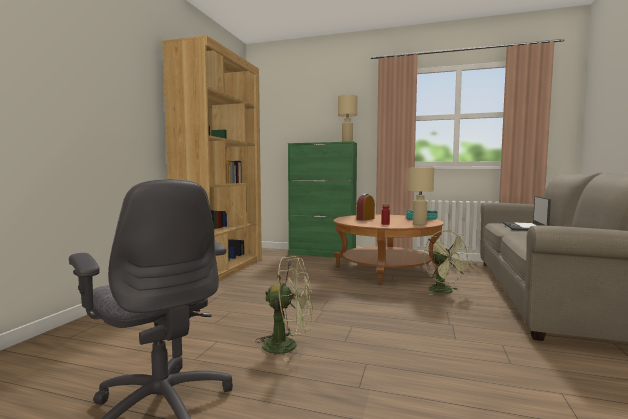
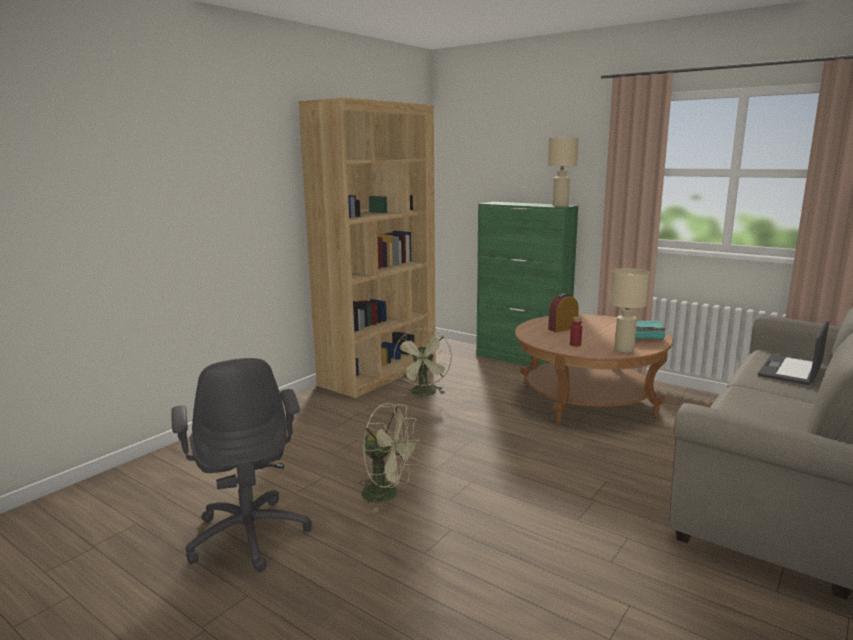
camera: 20 degrees right, 10 degrees up
(445, 292) = (635, 450): green fan -> green fan (424, 394)

